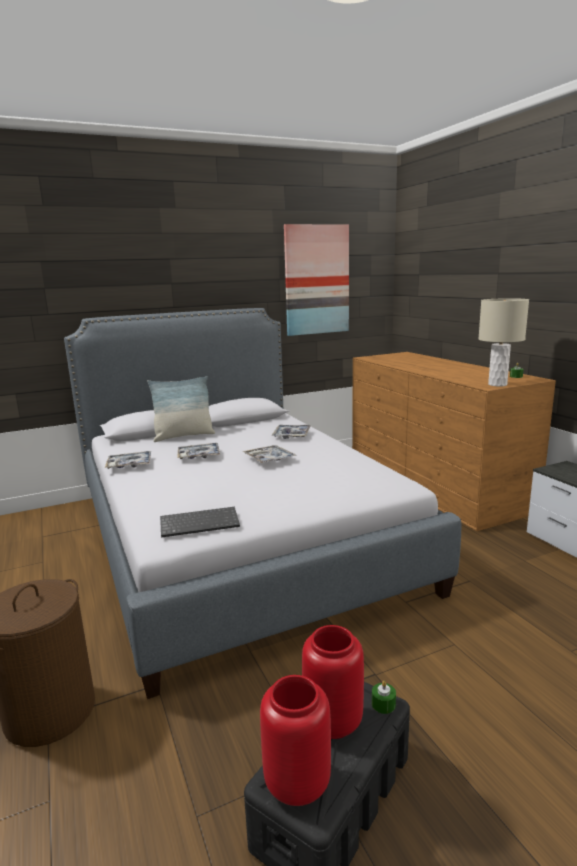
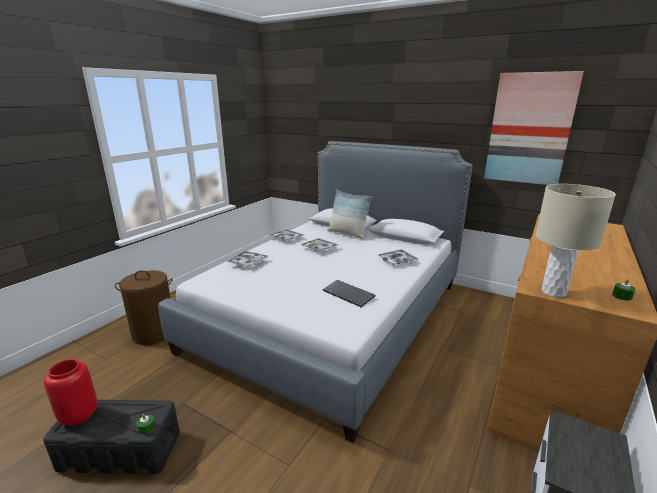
camera: 55 degrees right, 5 degrees up
(200, 523) = (223, 282): keyboard -> keyboard (349, 294)
(269, 459) = (340, 268): tray -> tray (248, 263)
(332, 722) = (126, 412): red vase -> none

